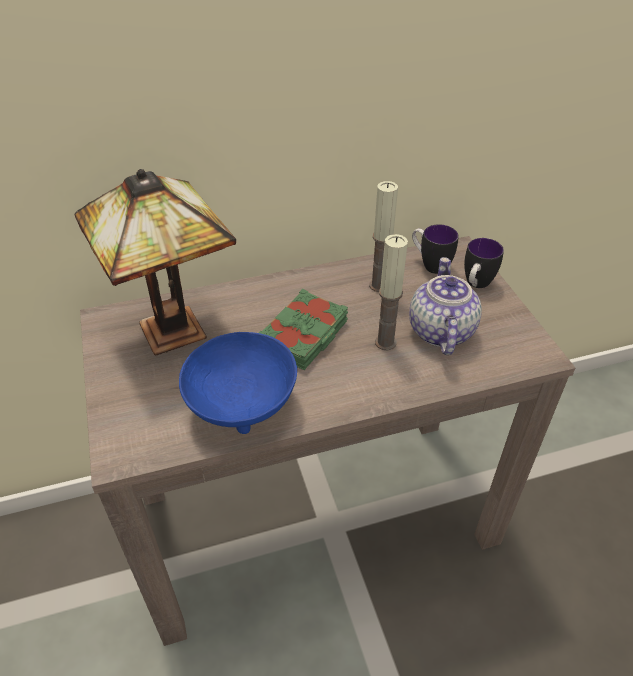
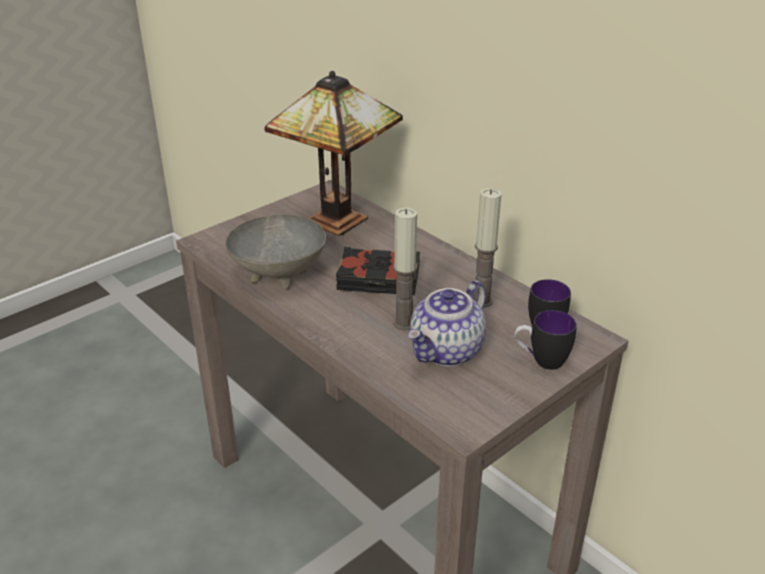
camera: 65 degrees right, 10 degrees down
(242, 404) = (280, 273): blue bowl -> grey bowl
(304, 335) = (378, 279): green book -> black book
(440, 330) = (447, 351): teapot -> teapot turned 150 degrees clockwise

